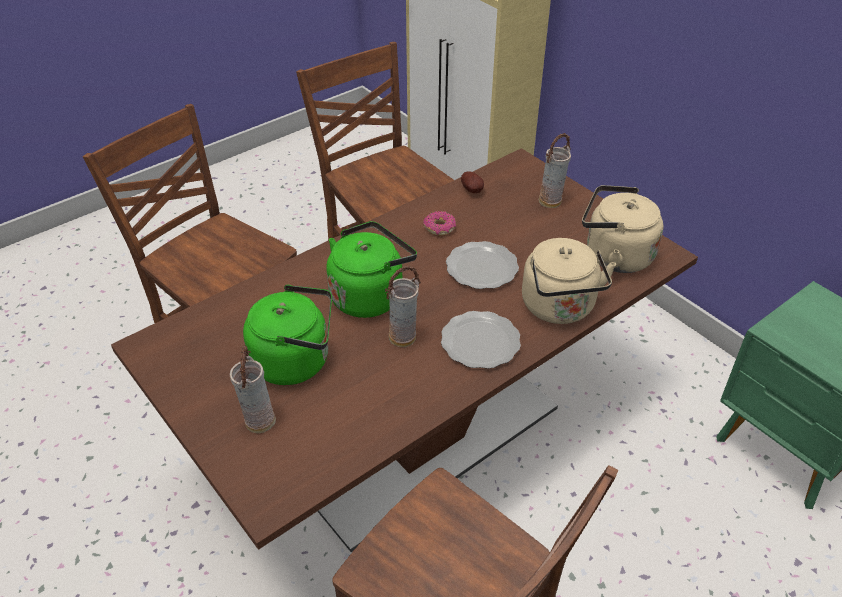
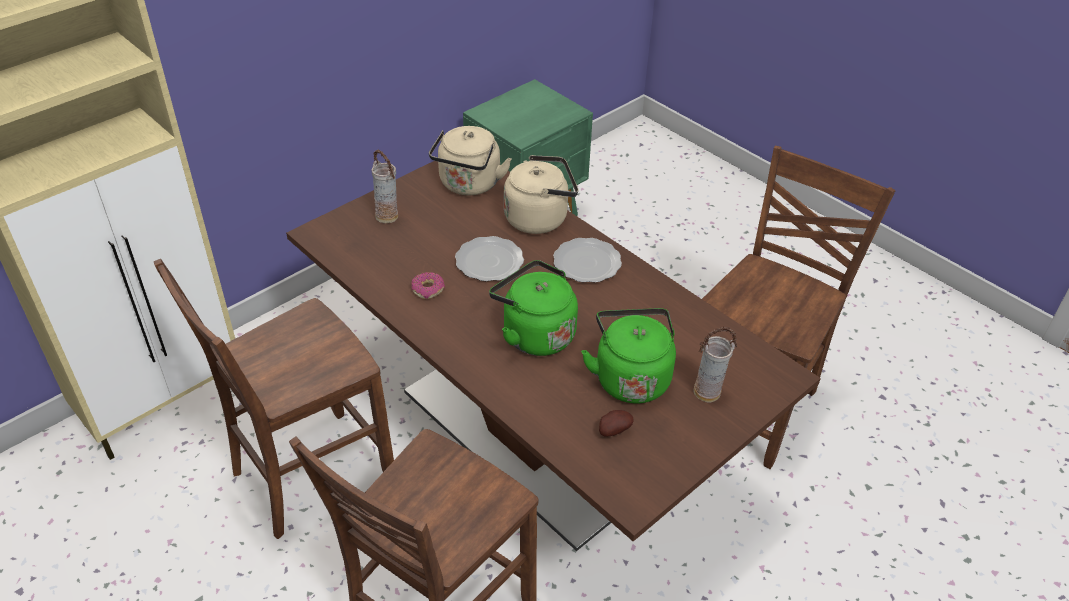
camera: 95 degrees left, 0 degrees up
(403, 338) = (590, 308): vase -> none
(472, 191) = (364, 267): potato -> potato (613, 430)

